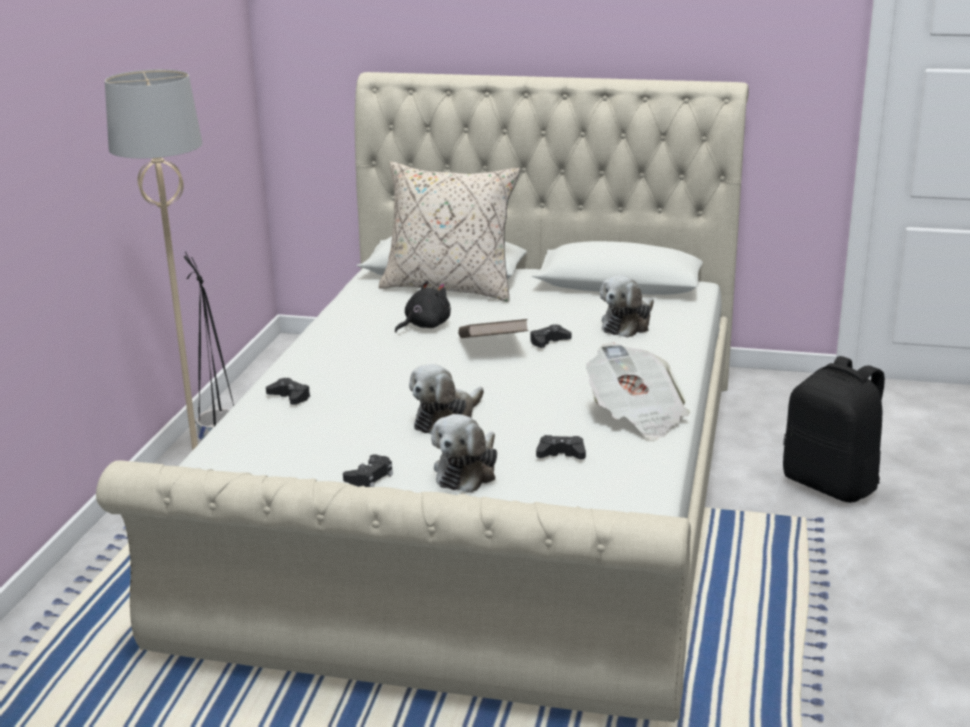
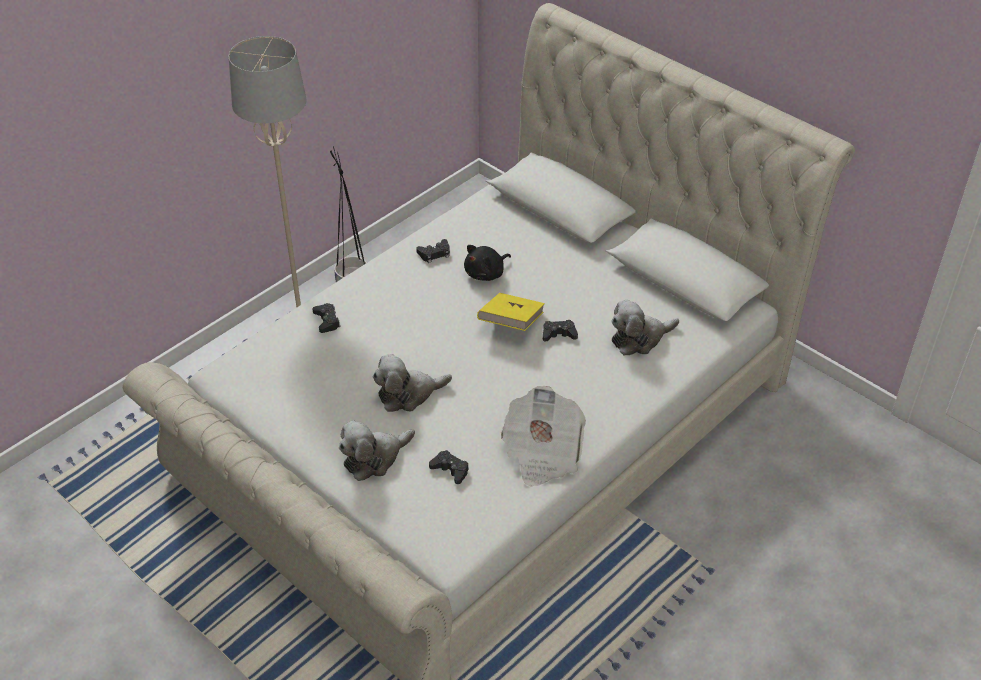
camera: 30 degrees right, 20 degrees up
(370, 477) = (309, 433): black game controller -> black game controller (434, 254)
(424, 326) = (486, 273): black plush toy -> black plush toy turned 150 degrees clockwise
(450, 288) = (546, 230): beige pillow -> none
(492, 347) = (510, 323): brown book -> yellow book
(832, 484) = (758, 538): black backpack -> none

